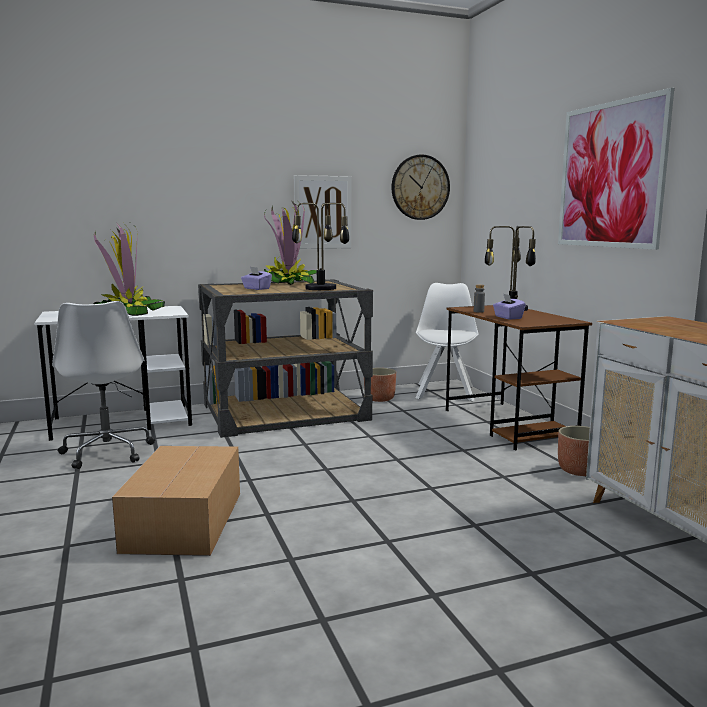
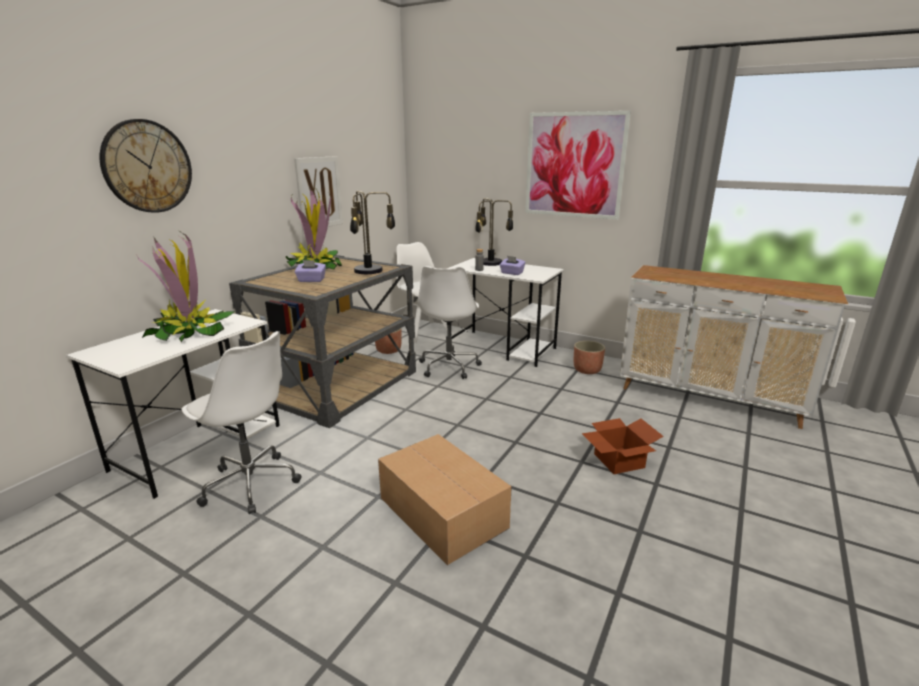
camera: 40 degrees left, 10 degrees up
(410, 425) = (448, 368): none -> white office chair
(420, 187) = (381, 162): wall clock -> wall clock (147, 166)
(431, 557) = (617, 460): none -> cardboard box
(508, 425) = (503, 348): brown desk -> white desk

